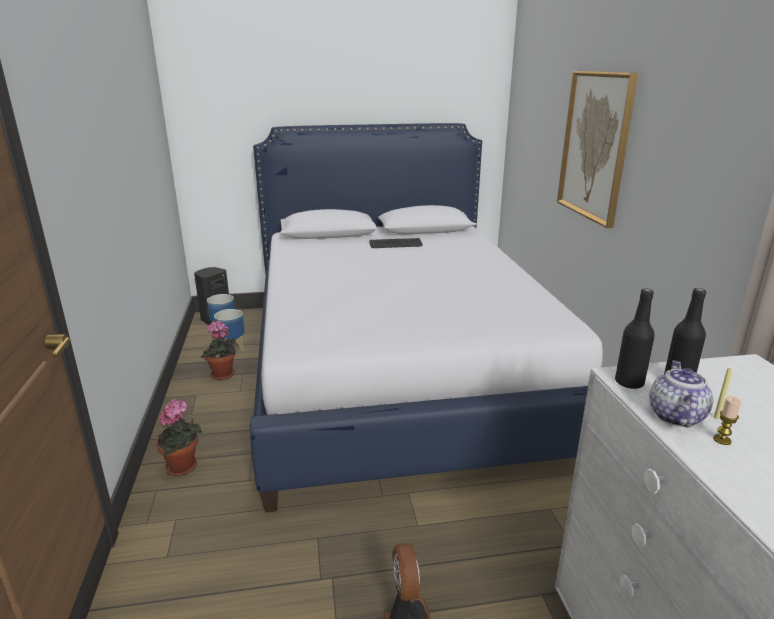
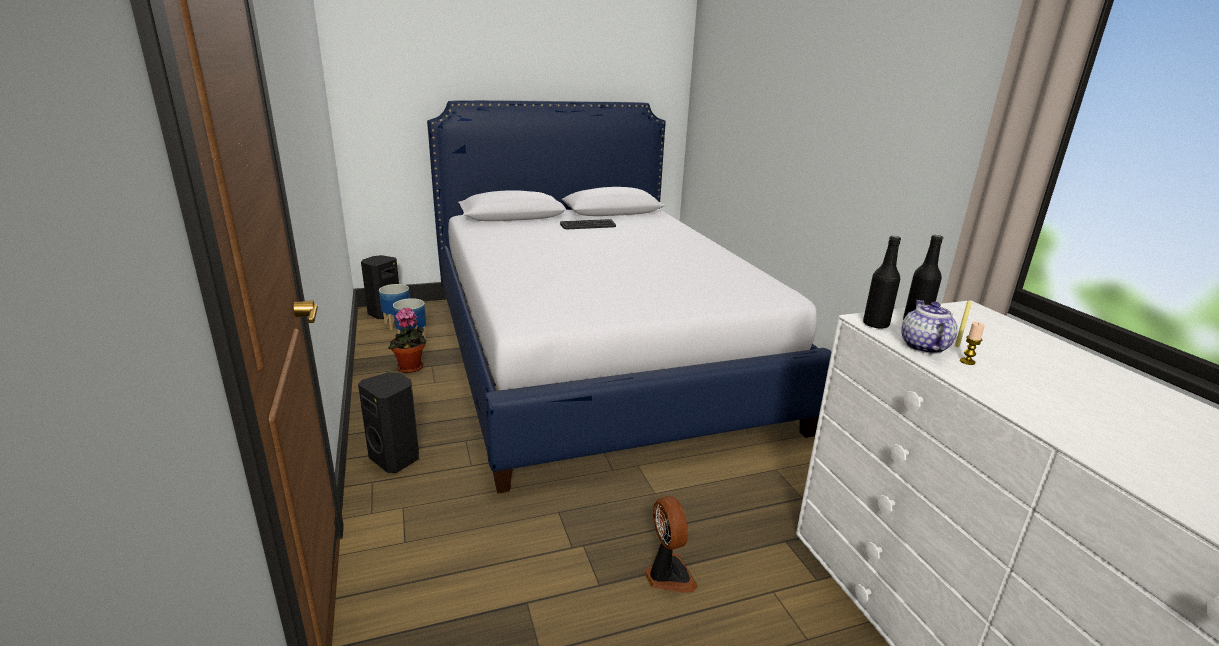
camera: 10 degrees left, 0 degrees up
(184, 467) = (396, 458): potted plant -> black speaker
(595, 146) = (792, 123): picture -> none

